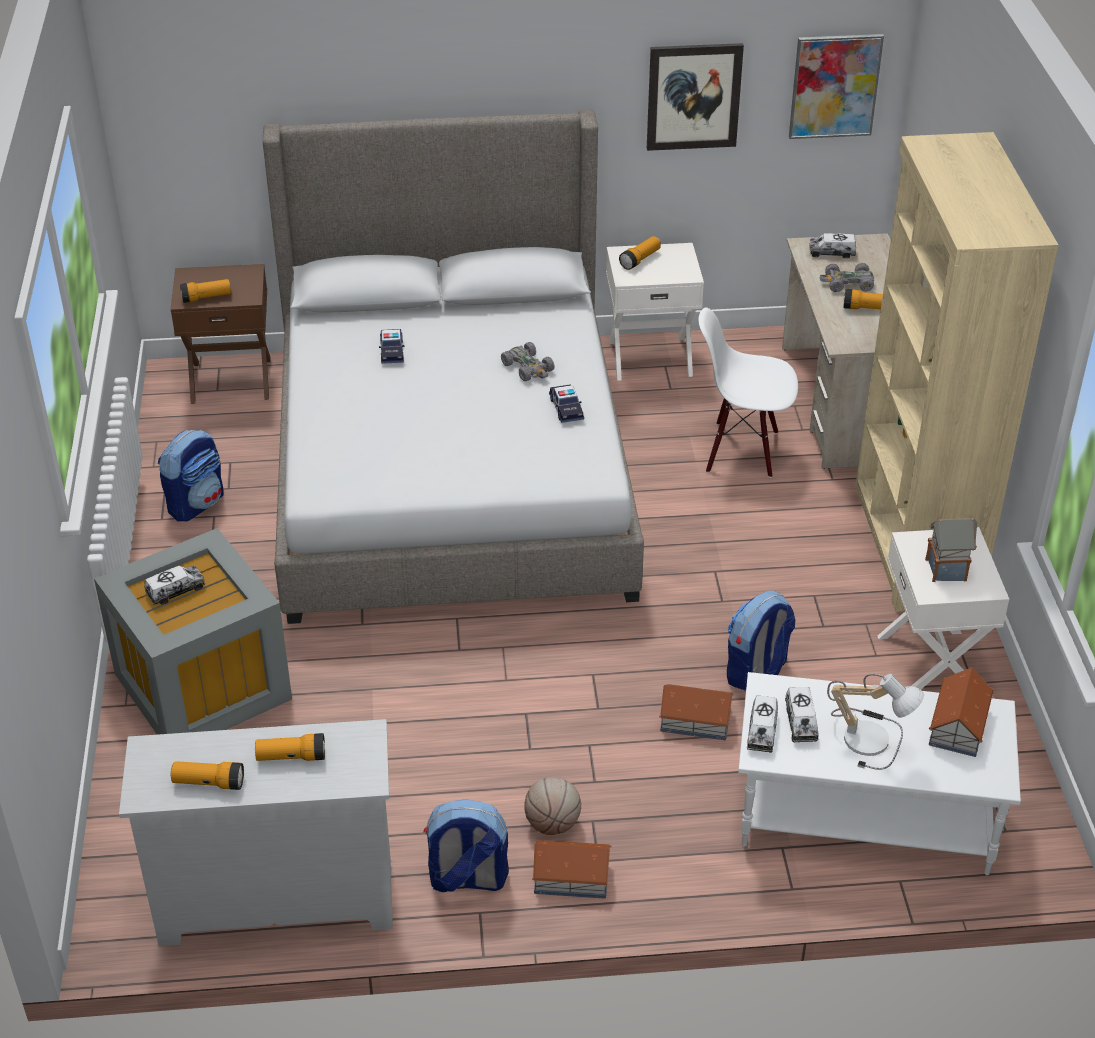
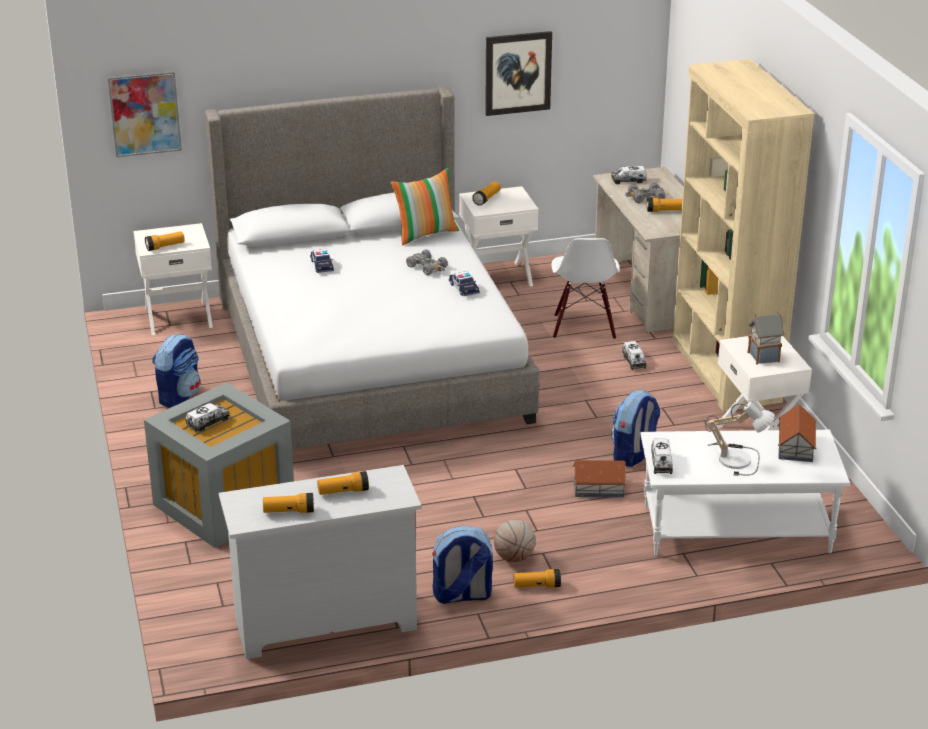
camera: 10 degrees left, 10 degrees down
(231, 379) = (178, 317): brown nightstand -> white nightstand
(542, 311) = (426, 234): none -> pillow
(570, 877) = (537, 586): toy house -> flashlight
(742, 450) = (583, 327): white chair -> white chair turned 90 degrees counterclockwise
(800, 722) = (686, 455): toy truck -> toy truck (634, 361)
(834, 86) = (617, 60): picture -> picture (144, 113)

